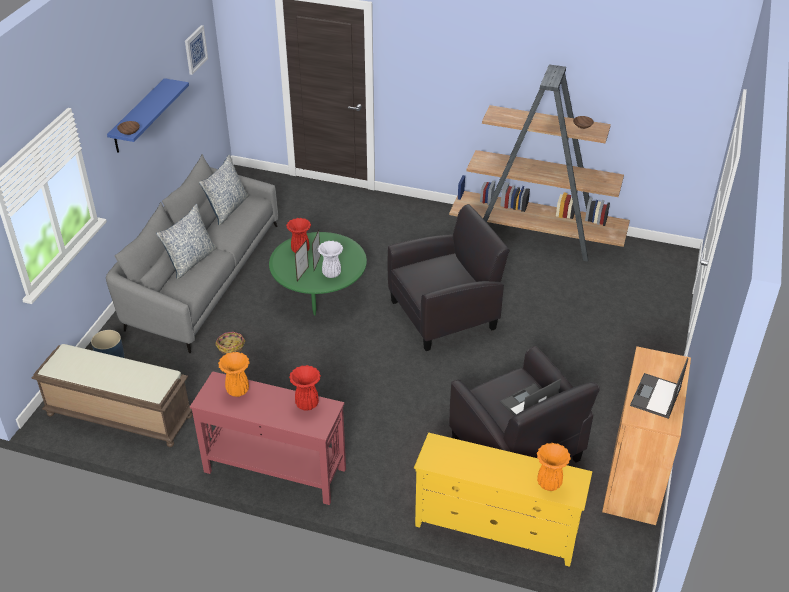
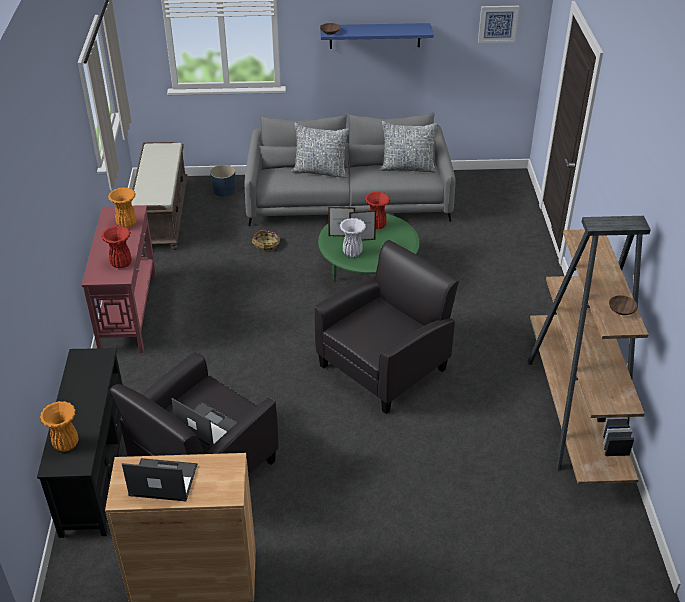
camera: 70 degrees right, 0 degrees up
(444, 314) = (384, 367): black armchair -> black armchair turned 90 degrees counterclockwise
(496, 529) = (95, 471): yellow tv stand -> black tv stand

